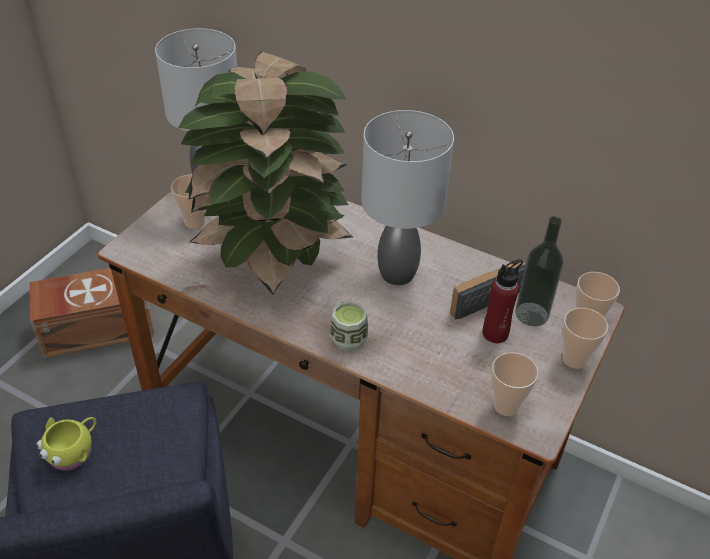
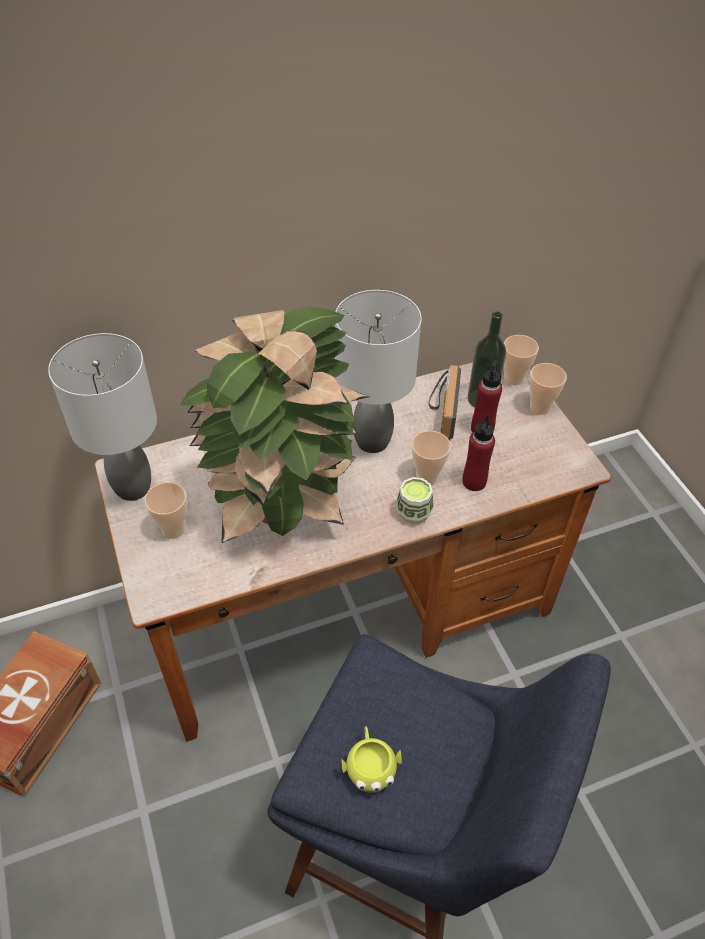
camera: 50 degrees left, 5 degrees up
(426, 361) = (474, 482): none -> red bottle
(506, 406) = (549, 468): cup -> cup (427, 477)

